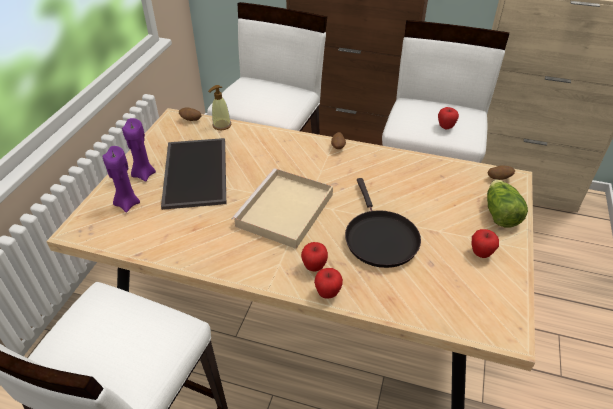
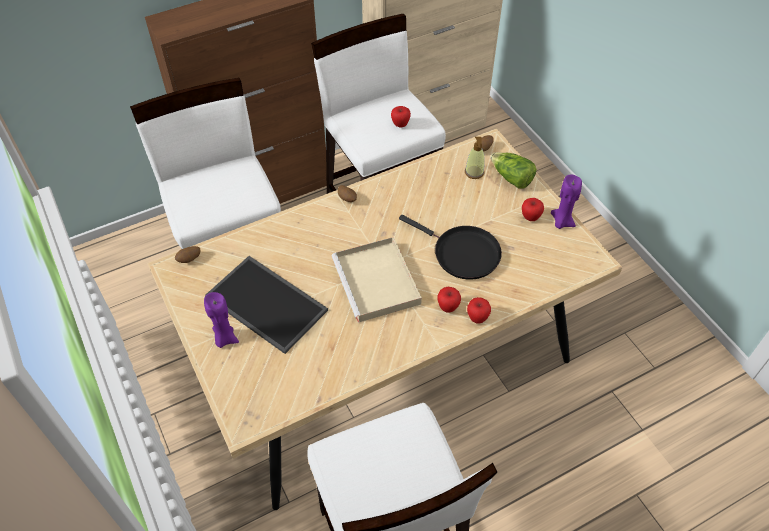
camera: 45 degrees left, 10 degrees up
(127, 203) = (250, 371): purple candle -> purple candle (561, 222)
(221, 125) = (225, 245): soap dispenser -> soap dispenser (474, 172)

